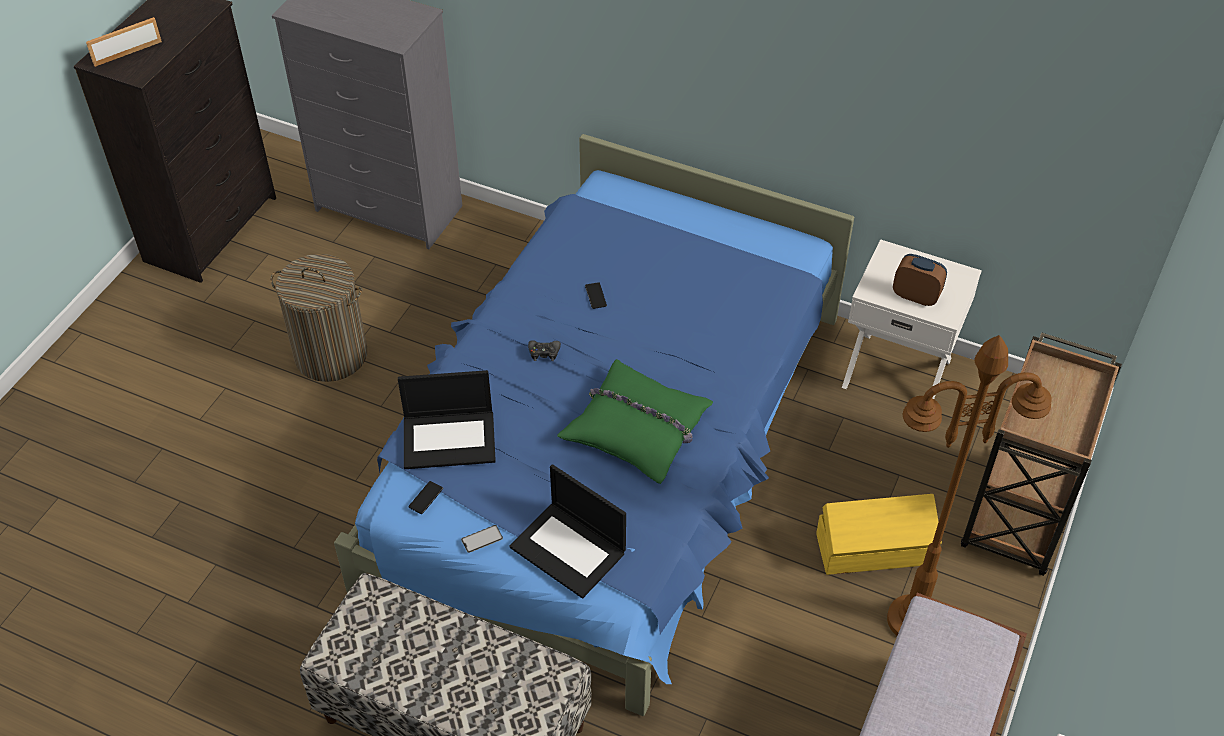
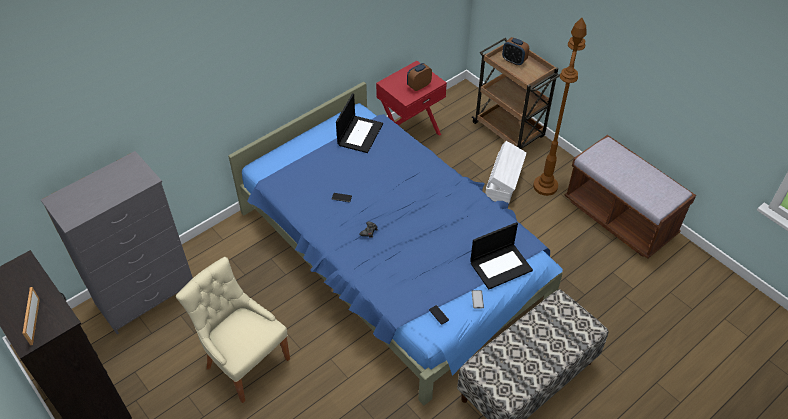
camera: 65 degrees left, 0 degrees up
(331, 355) = (245, 362): laundry basket -> beige chair
(450, 439) = (405, 291): laptop -> laptop (360, 134)
(637, 429) = (440, 213): green pillow -> none
(875, 550) = (503, 183): yellow storage box -> white storage box
(897, 371) = (409, 133): white nightstand -> red nightstand
(1064, 393) = (514, 61): none -> alarm clock

